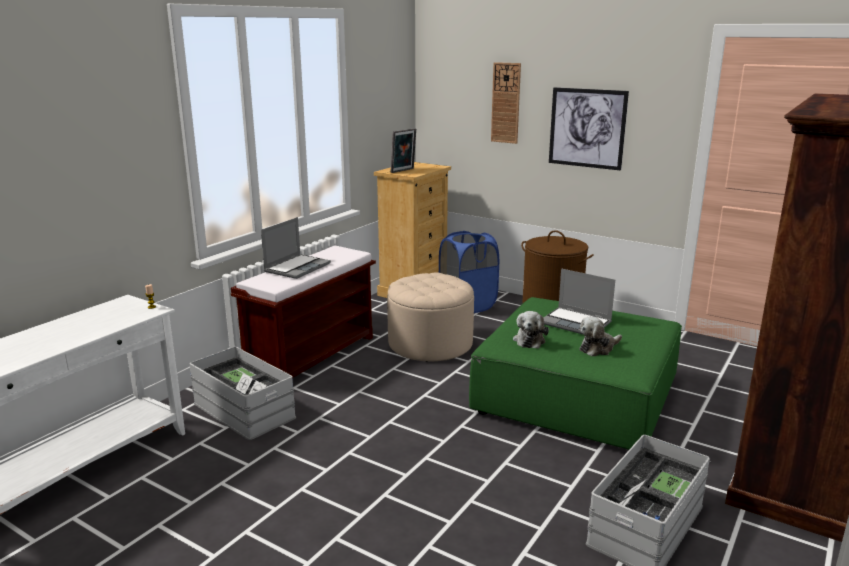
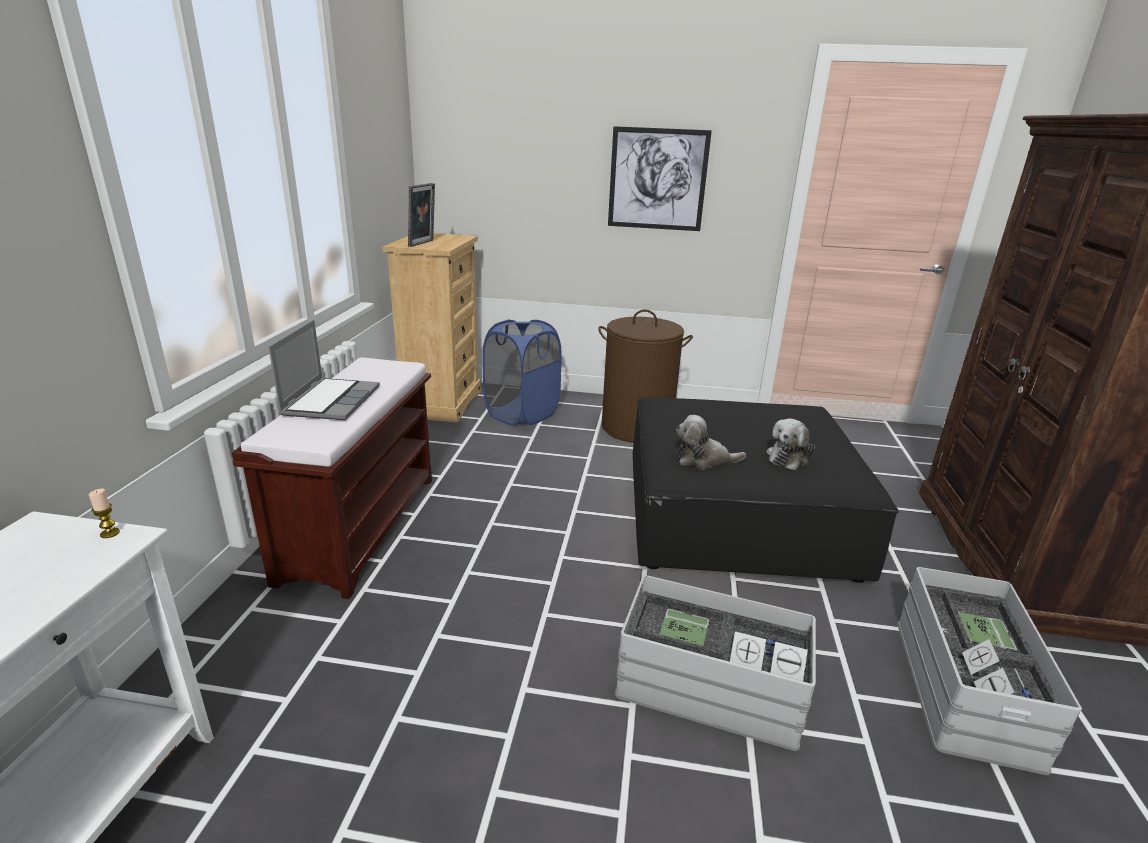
camera: 25 degrees left, 5 degrees up
(245, 410) = (304, 653): grey storage box -> grey storage box (710, 684)
(430, 344) = (514, 475): beige ottoman -> none
(506, 103) = (547, 148): wall clock -> none
(529, 340) = (703, 460): plush toy -> plush toy turned 105 degrees clockwise
(577, 323) = (731, 426): laptop -> none
(577, 396) = (737, 515): green ottoman -> black ottoman

